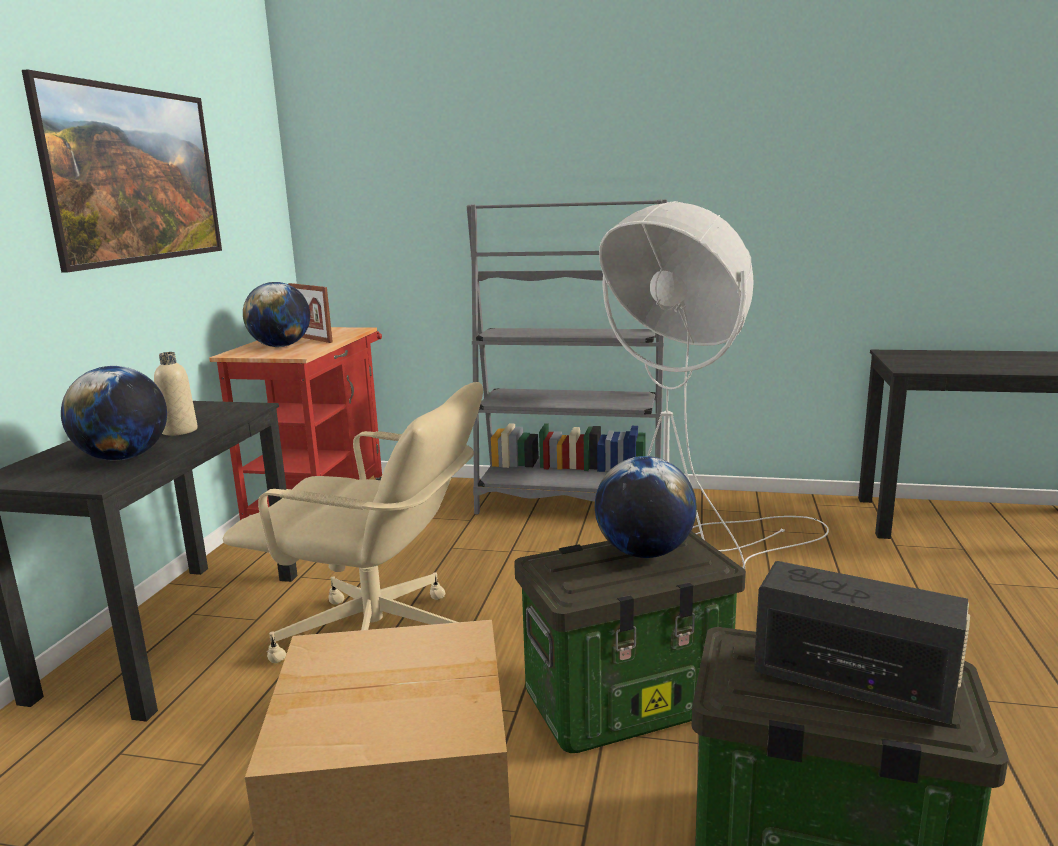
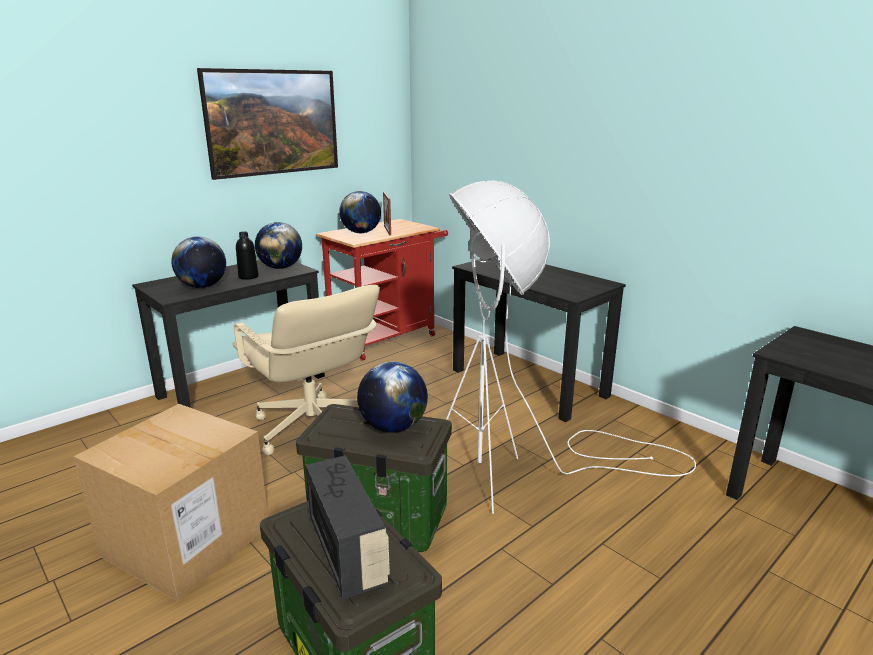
camera: 35 degrees right, 5 degrees up
(179, 431) = (248, 277): beige bottle -> black bottle
(208, 411) = (280, 268): none -> globe
(570, 502) = (528, 383): grey bookcase -> black desk

